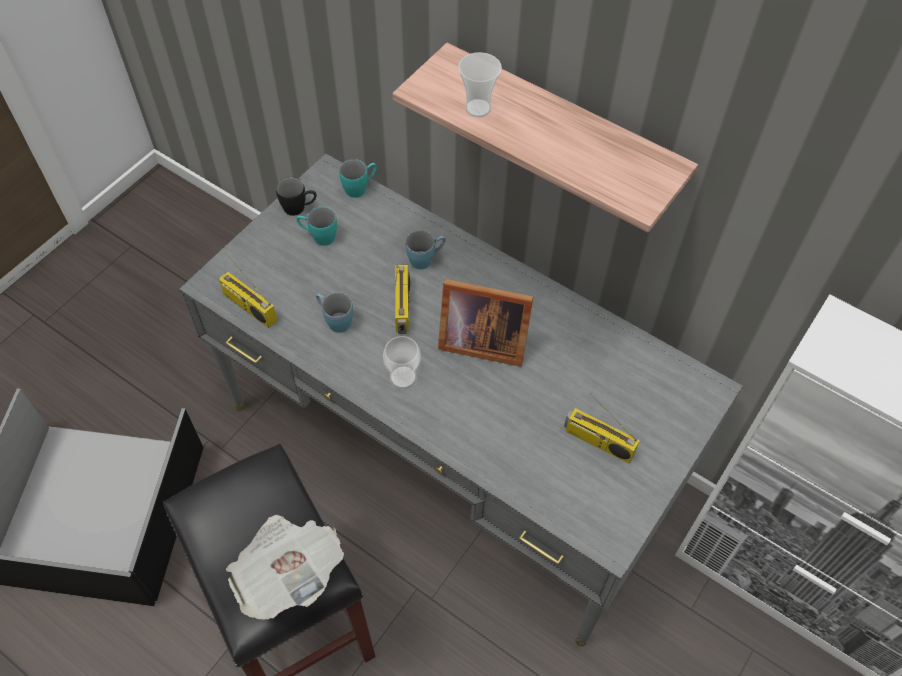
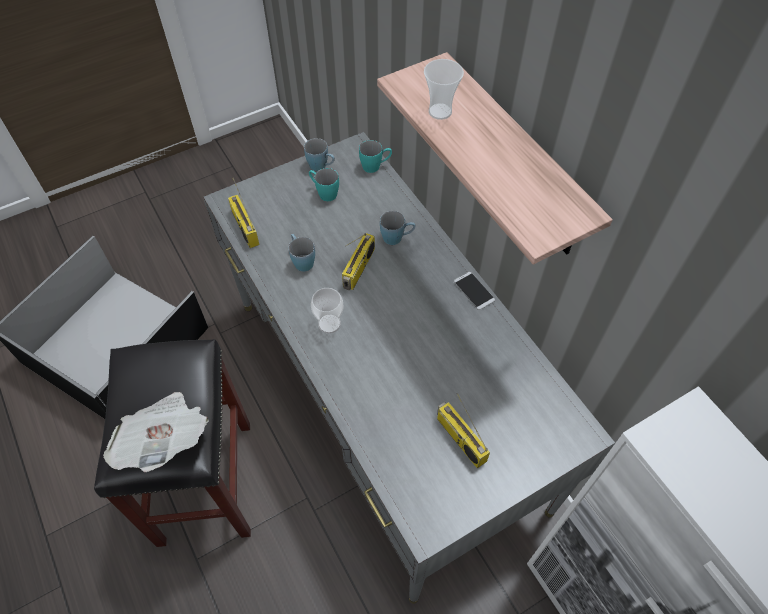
camera: 25 degrees right, 0 degrees up
(299, 208) = (321, 166): black mug -> blue mug
(480, 340) = (406, 317): picture frame -> none
(535, 287) = (474, 291): none -> phone

